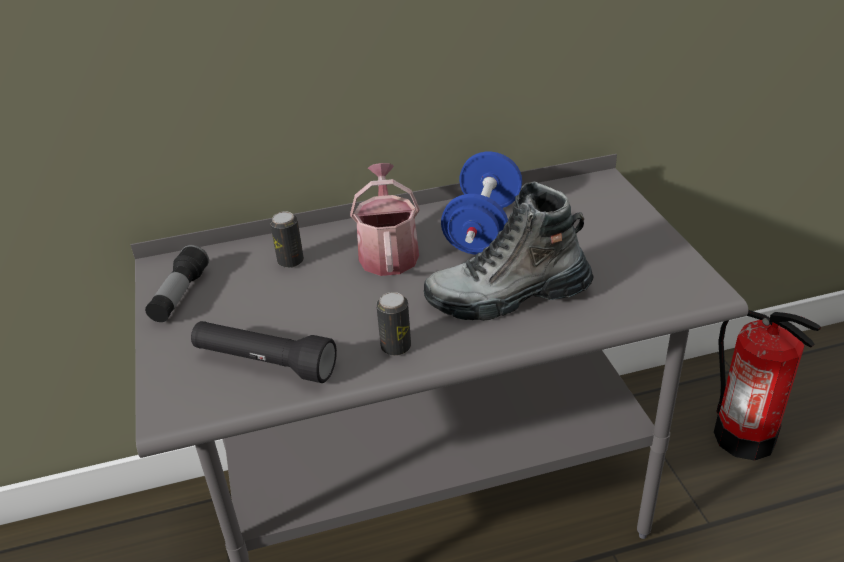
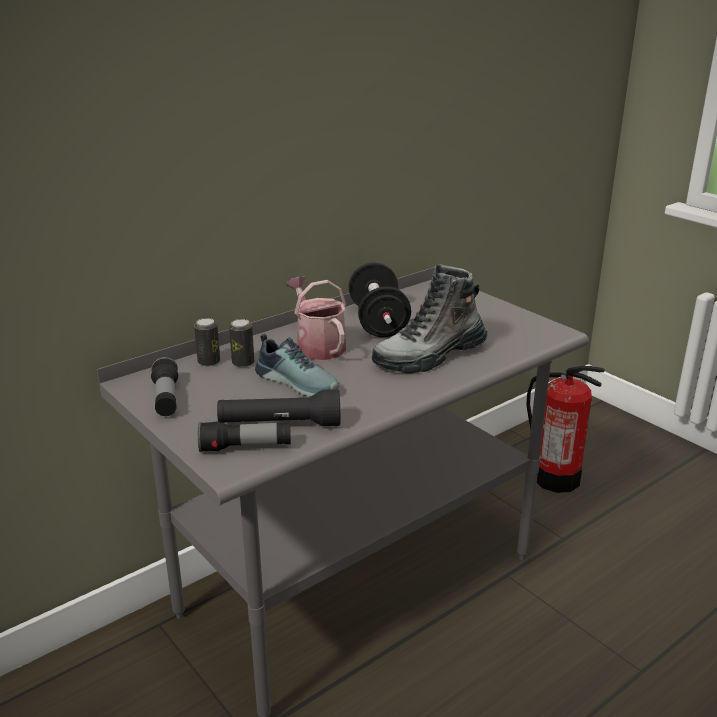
camera: 25 degrees left, 10 degrees down
(207, 387) = (246, 447): none -> flashlight
(329, 303) = (298, 382): none -> shoe
(396, 347) = (374, 397): can -> can (209, 362)
(483, 229) = (378, 322): blue dumbbell -> black dumbbell

